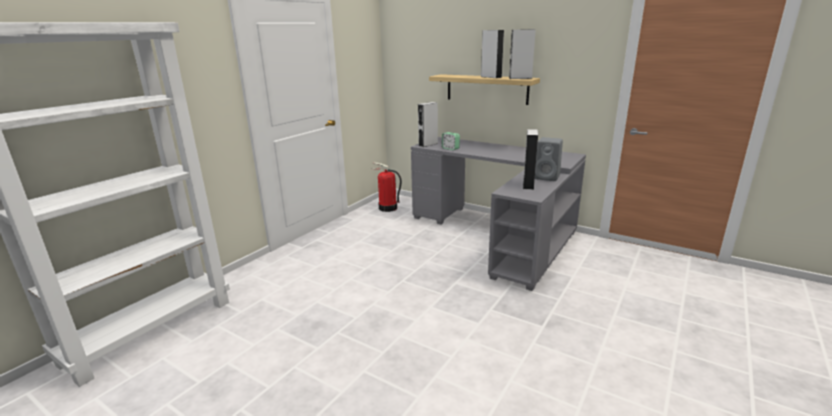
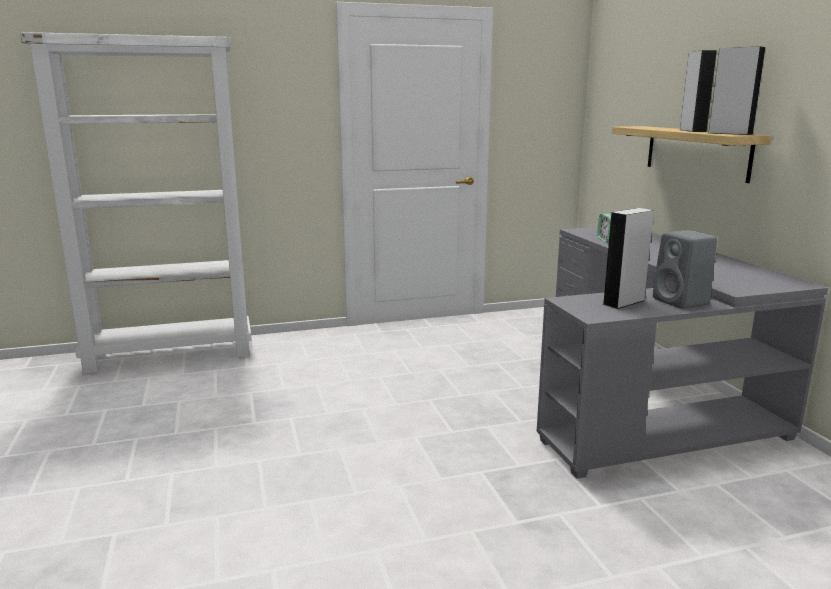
camera: 40 degrees right, 5 degrees down
(387, 208) = (539, 321): fire extinguisher -> none
(428, 144) = (588, 231): grey speaker -> none

